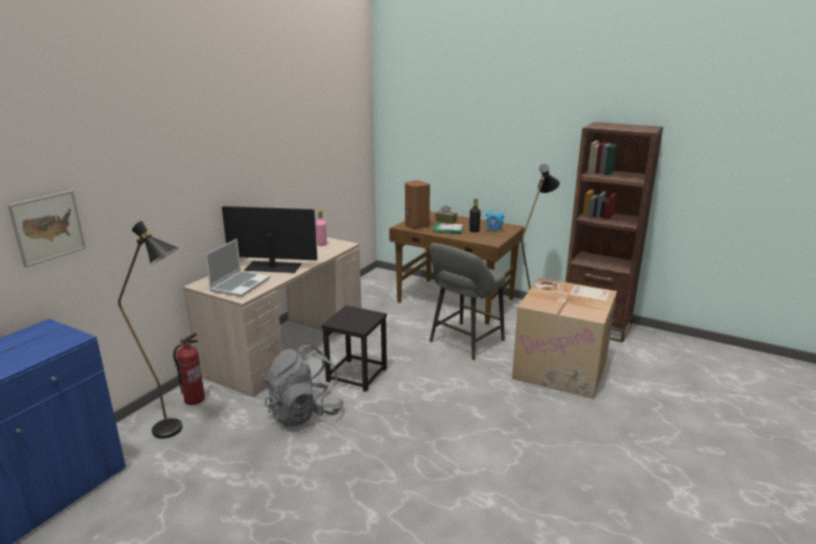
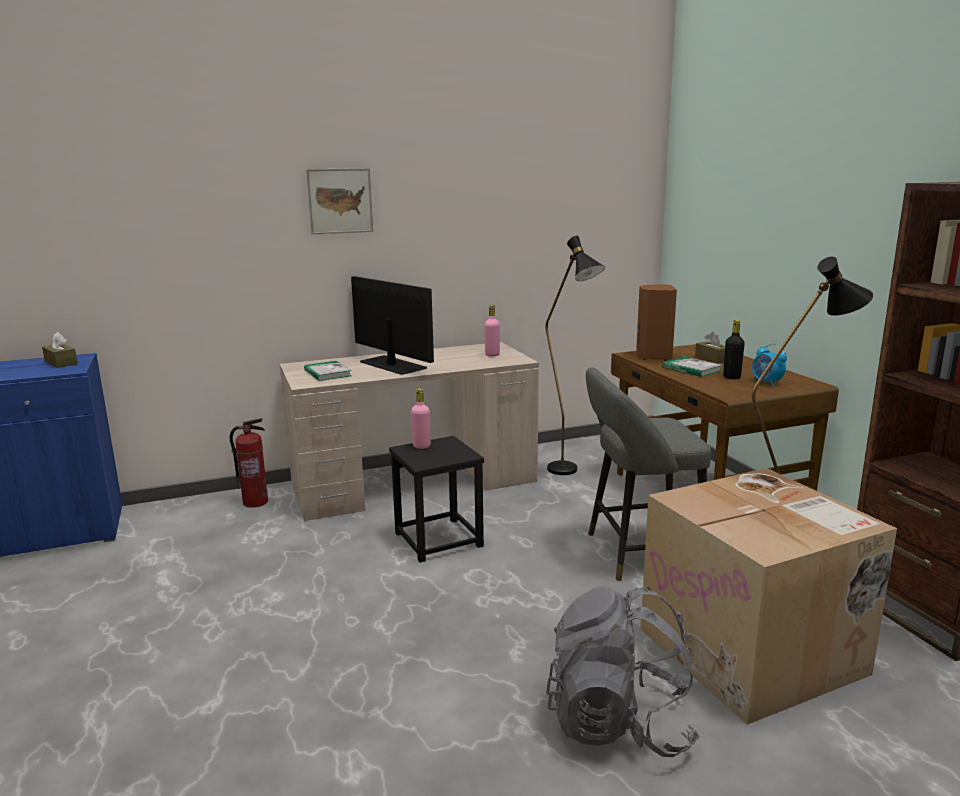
camera: 40 degrees right, 5 degrees down
(42, 335) = (61, 363): none -> brown tissue box
(48, 227) = (107, 254): picture -> picture (340, 201)
(177, 431) = (198, 525): black floor lamp -> black floor lamp (569, 473)
(240, 285) = (327, 373): laptop -> book
(304, 413) = (323, 557): grey backpack -> grey backpack (619, 723)
(340, 317) = (421, 446): none -> pink bottle

